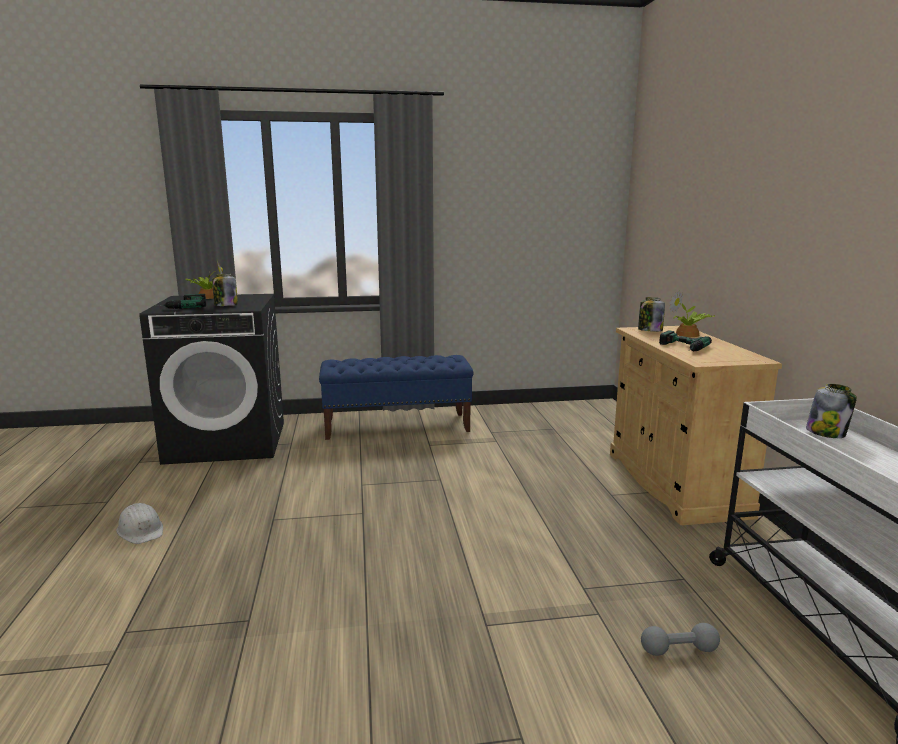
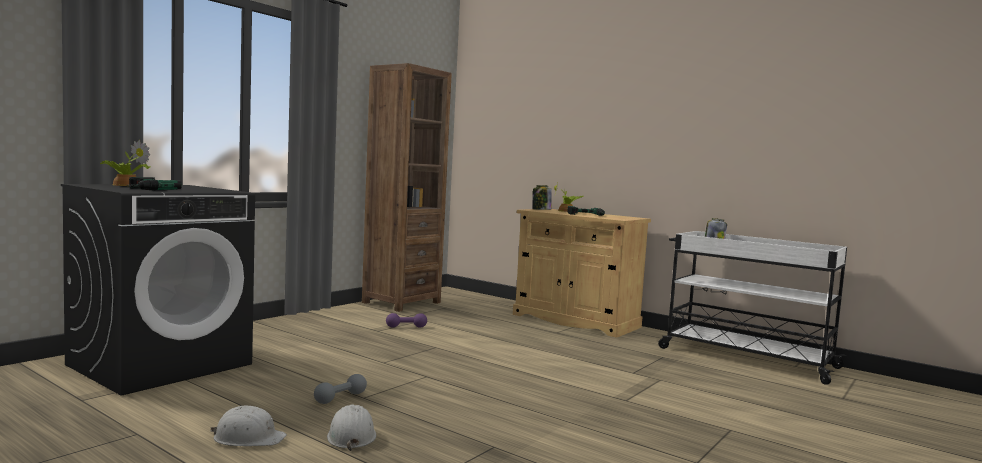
camera: 45 degrees left, 10 degrees down
(191, 556) = (351, 435): none -> white hard hat
(226, 306) = (195, 190): jar -> none
(397, 426) = (319, 324): blue bench -> none
(463, 446) = (406, 327): none -> purple dumbbell
(519, 413) = (401, 302): none -> brown bookcase
(678, 650) = (714, 381): grey dumbbell -> grey dumbbell (340, 398)

